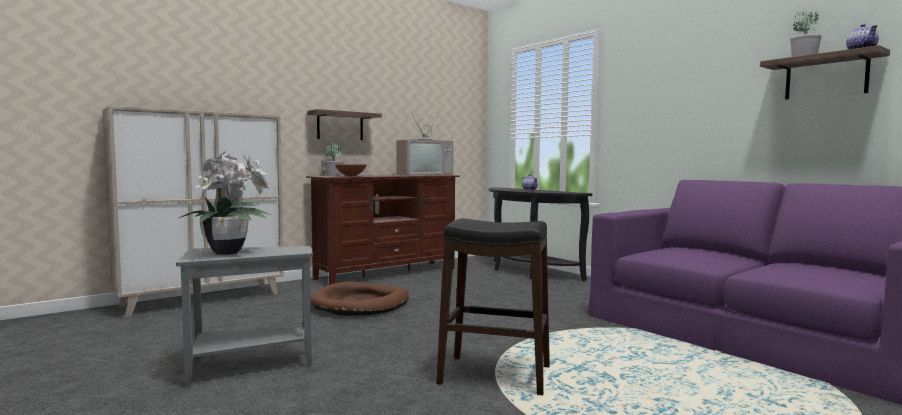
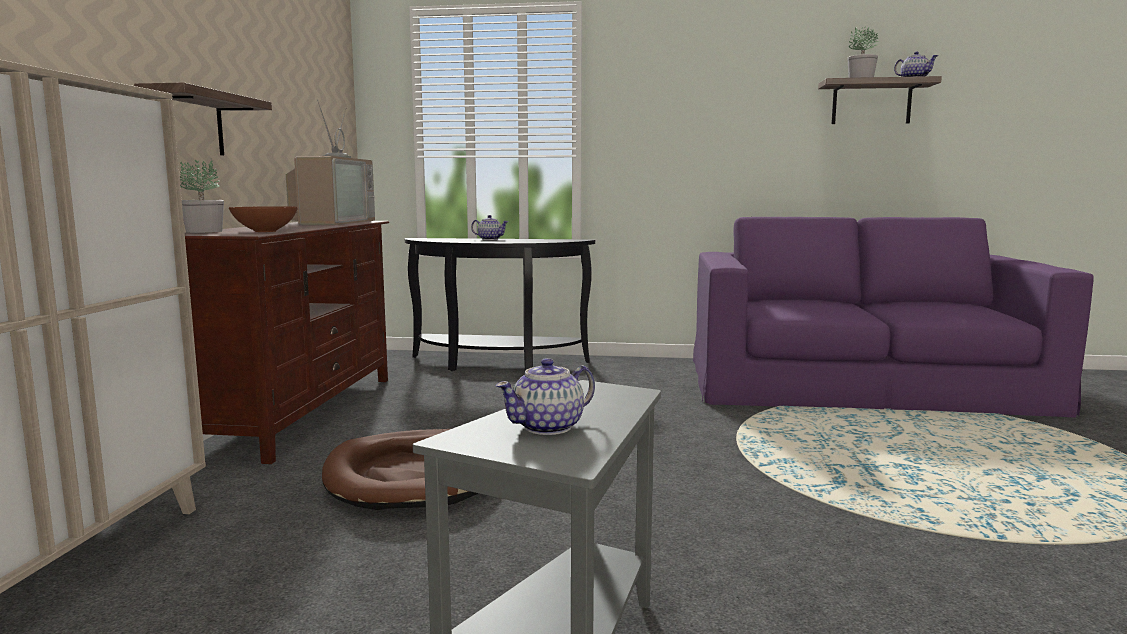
camera: 45 degrees left, 5 degrees up
(230, 252) = (548, 427): potted plant -> teapot
(494, 375) = (838, 509): black stool -> none

